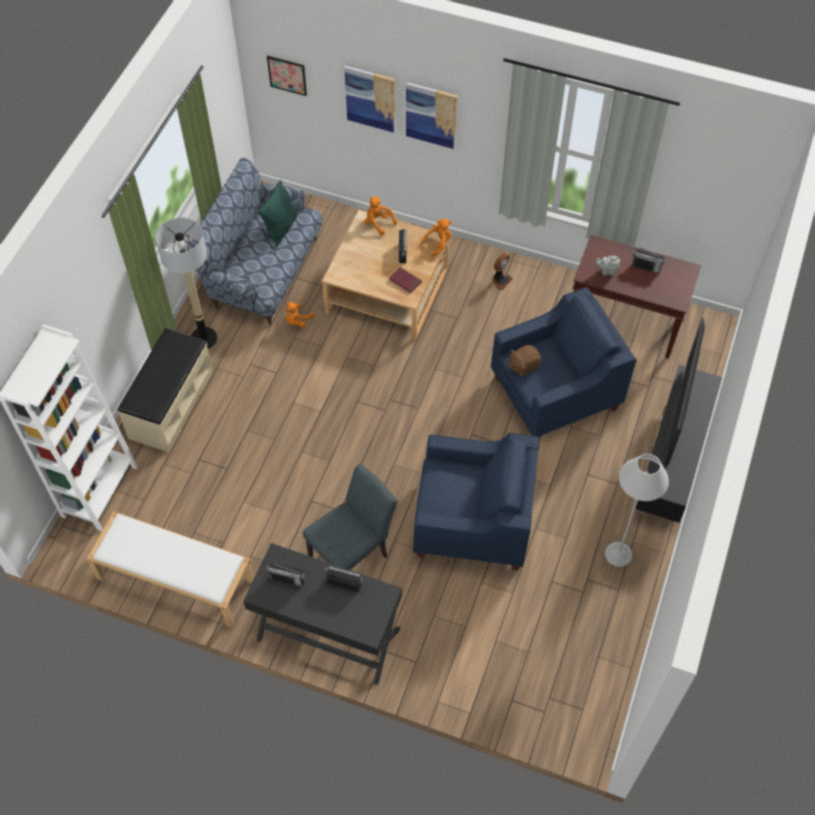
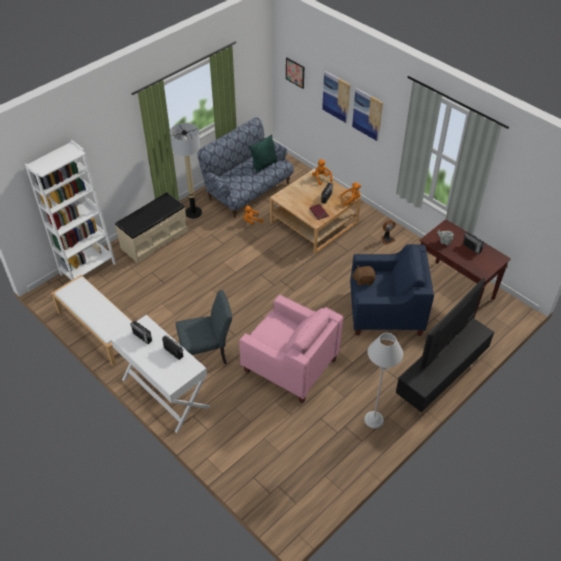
camera: 25 degrees right, 10 degrees down
(328, 635) = (164, 393): black desk -> white desk
(473, 523) = (290, 365): blue armchair -> pink armchair

